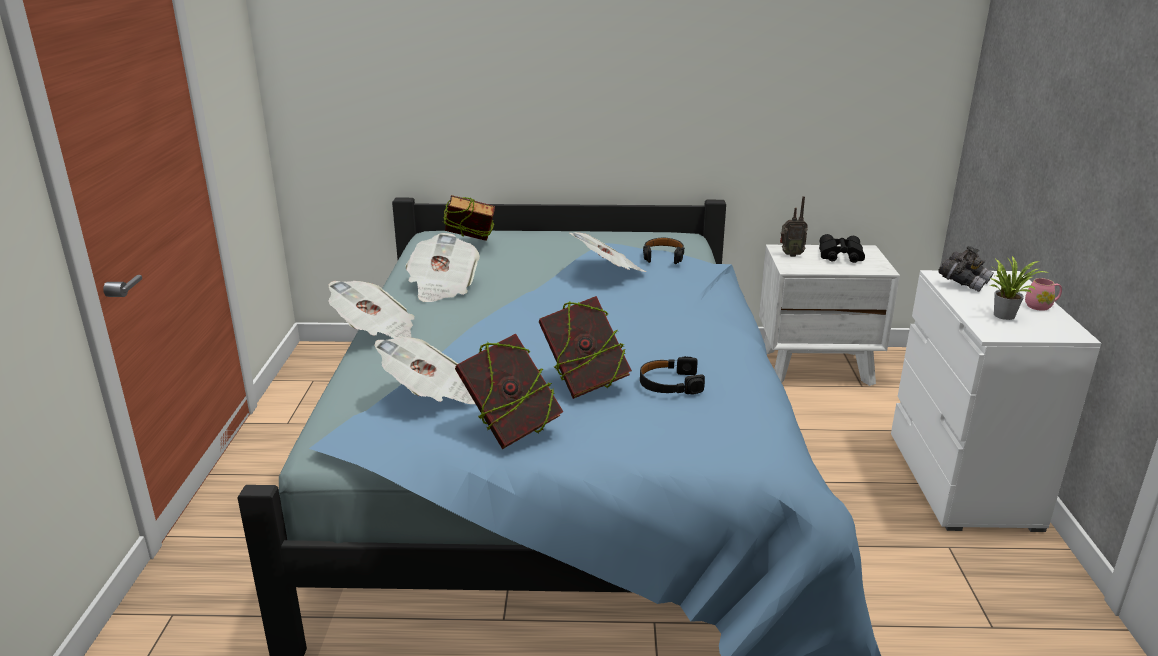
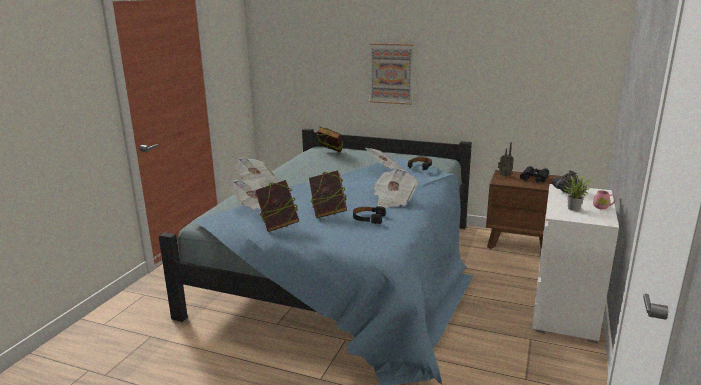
camera: 20 degrees right, 5 degrees down
(442, 287) = (301, 169): newspaper -> newspaper (393, 200)
(570, 81) = (391, 73): none -> picture
(816, 366) = (520, 243): white nightstand -> brown nightstand

